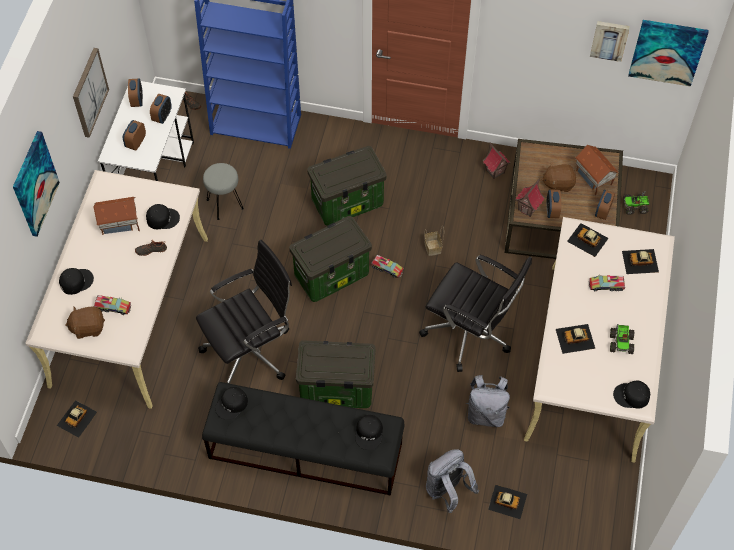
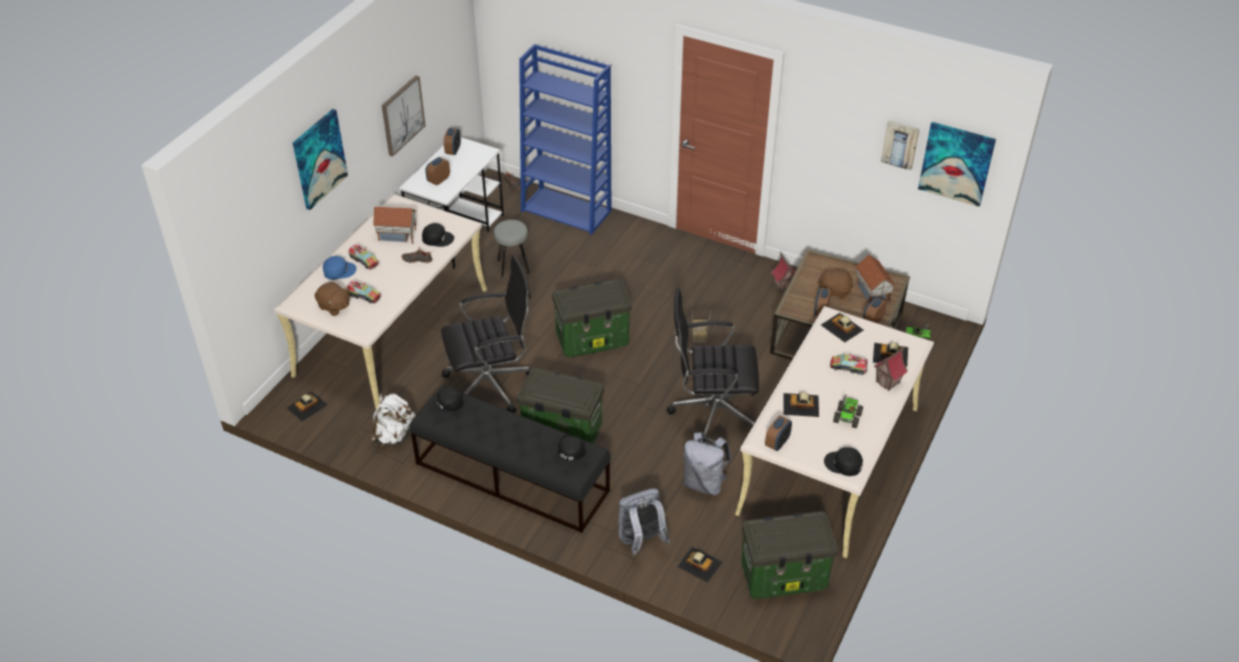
camera: 15 degrees right, 15 degrees down
(76, 281) = (339, 270): black cap -> blue cap
(88, 327) = (334, 306): brown plush toy -> brown plush toy turned 150 degrees counterclockwise
(162, 116) = (470, 165): alarm clock -> alarm clock (777, 443)
(176, 432) = (394, 436): none -> white backpack
(348, 202) = (630, 285): storage box -> storage box (784, 576)
(387, 268) = (648, 344): toy truck -> toy truck (364, 260)
(470, 333) = (712, 412): black office chair -> black office chair turned 135 degrees clockwise
(528, 208) = (797, 305): toy house -> toy house (888, 382)

